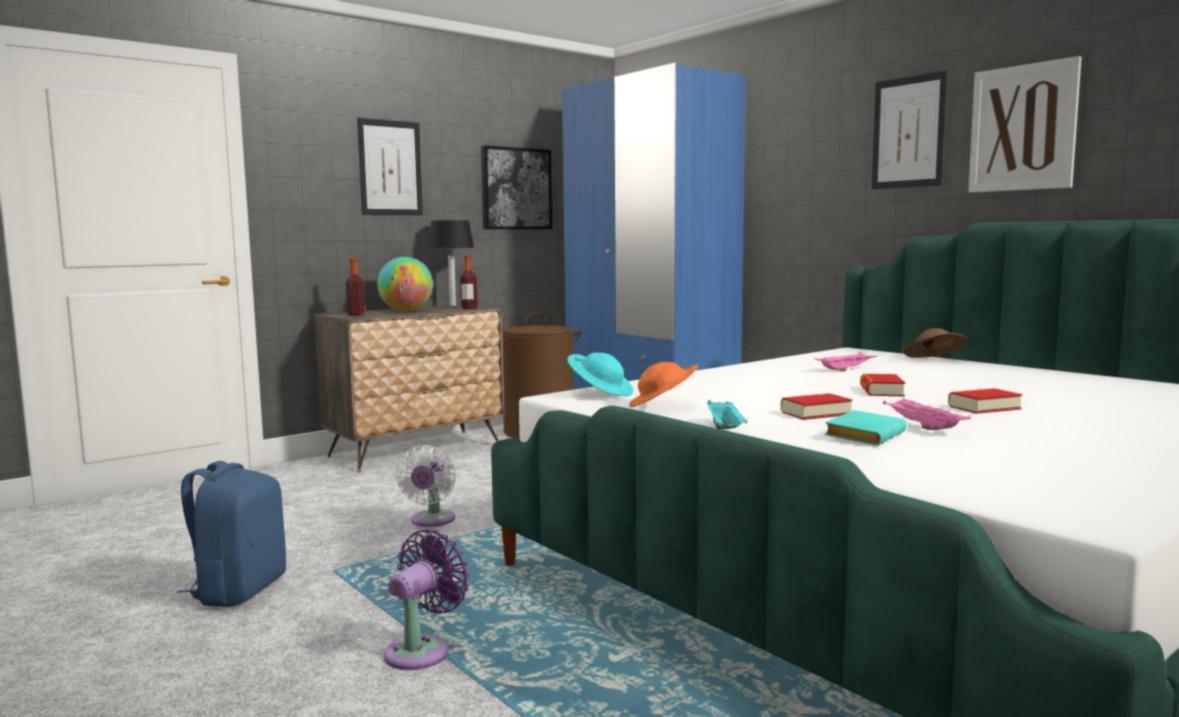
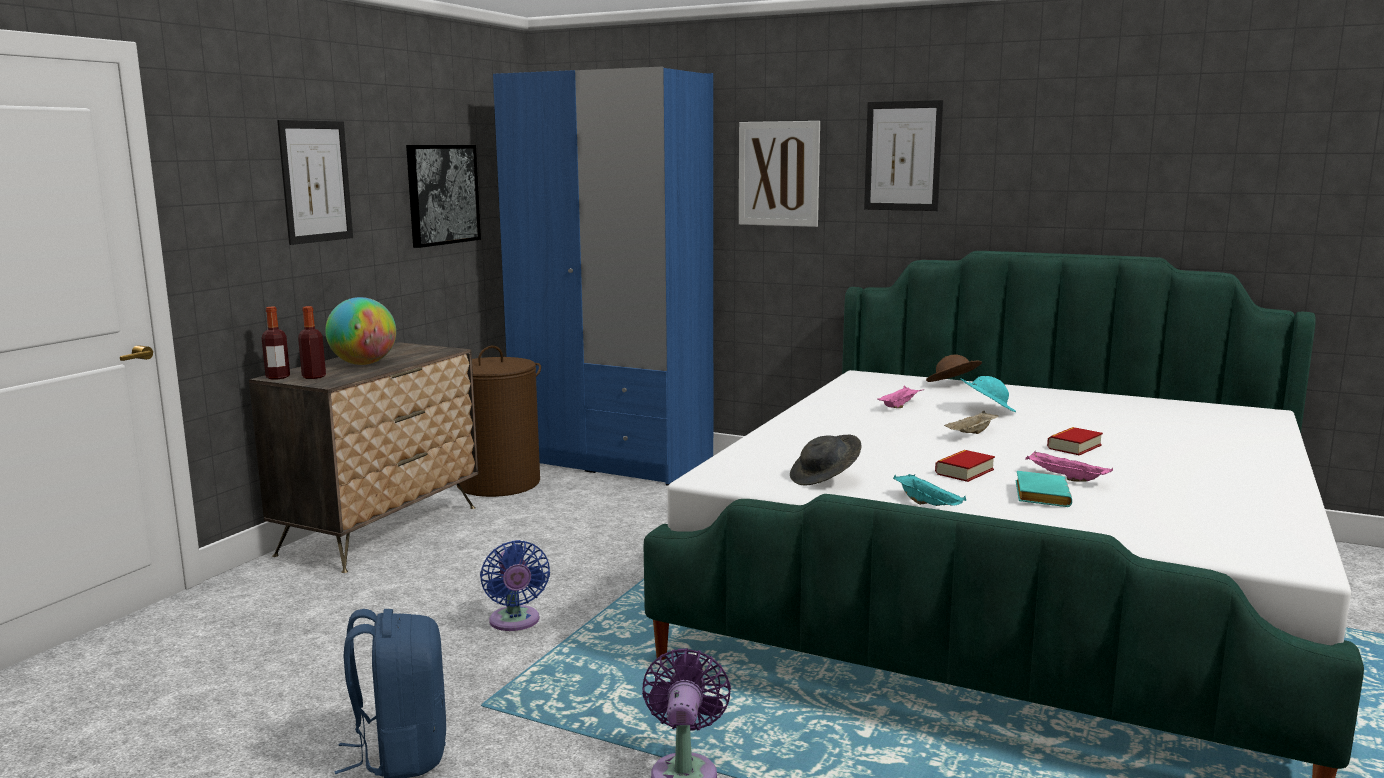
camera: 25 degrees left, 5 degrees up
(431, 521) = (515, 622): white fan -> blue fan
(452, 305) = (397, 347): black table lamp -> none
(469, 308) = (432, 352): bottle -> bottle (278, 377)
(601, 393) = (738, 467): turquoise hat -> turquoise hat (986, 410)
(663, 405) = (825, 478): orange hat -> grey hat
(881, 391) = (971, 434): book -> beige tray
(1022, 128) = (1016, 164): picture -> picture (779, 174)

